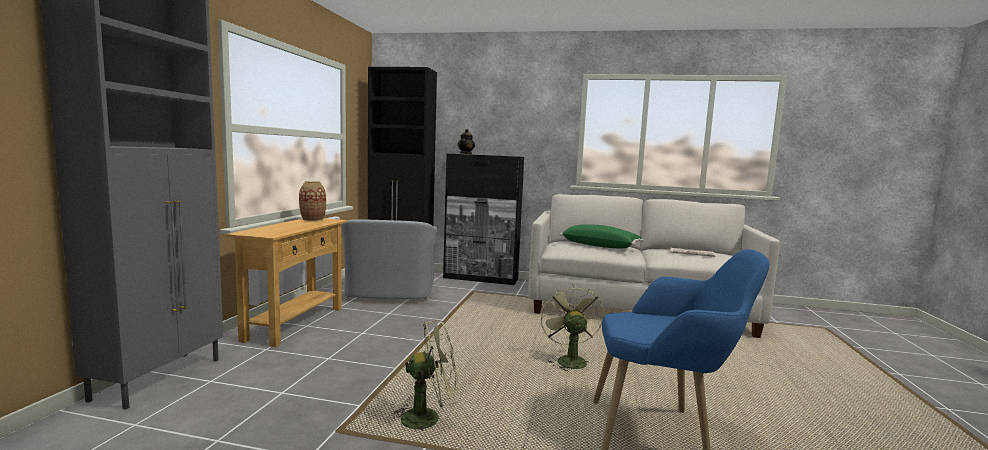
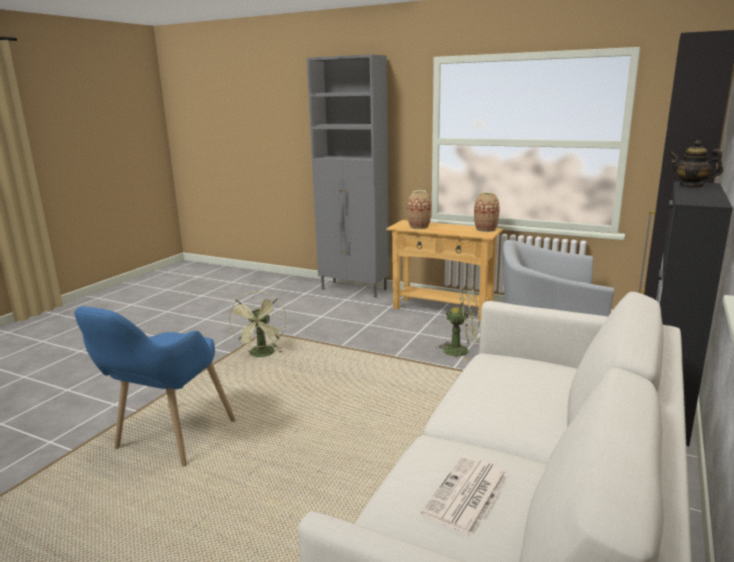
camera: 105 degrees right, 10 degrees up
(280, 230) = (419, 227): none -> vase
(568, 360) = (323, 426): green fan -> green fan (462, 351)
(600, 246) = (520, 394): green pillow -> none

